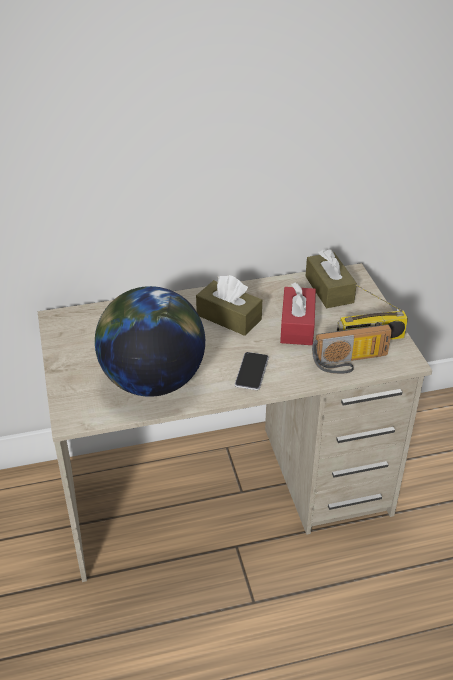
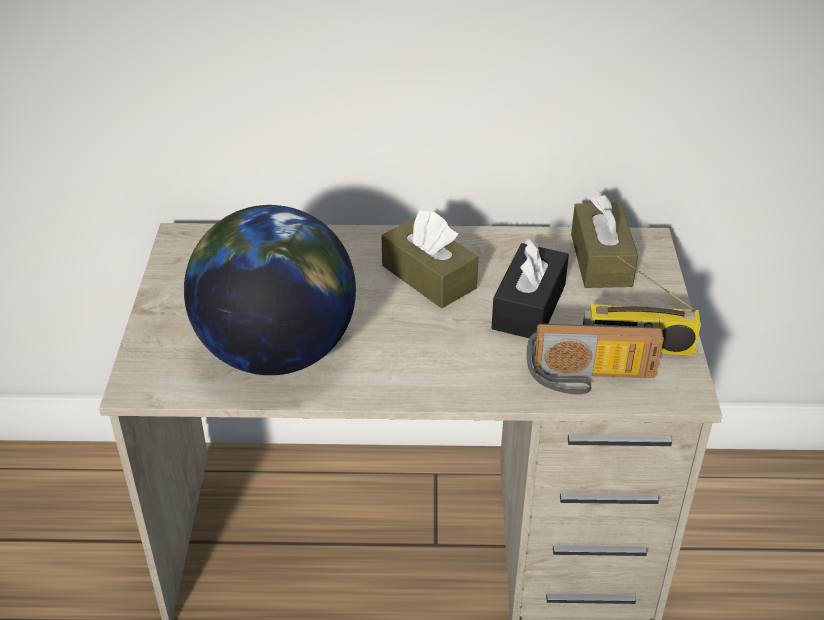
camera: 15 degrees right, 0 degrees up
(252, 372) = (430, 365): phone -> none
(297, 325) = (529, 306): red tissue box -> black tissue box

